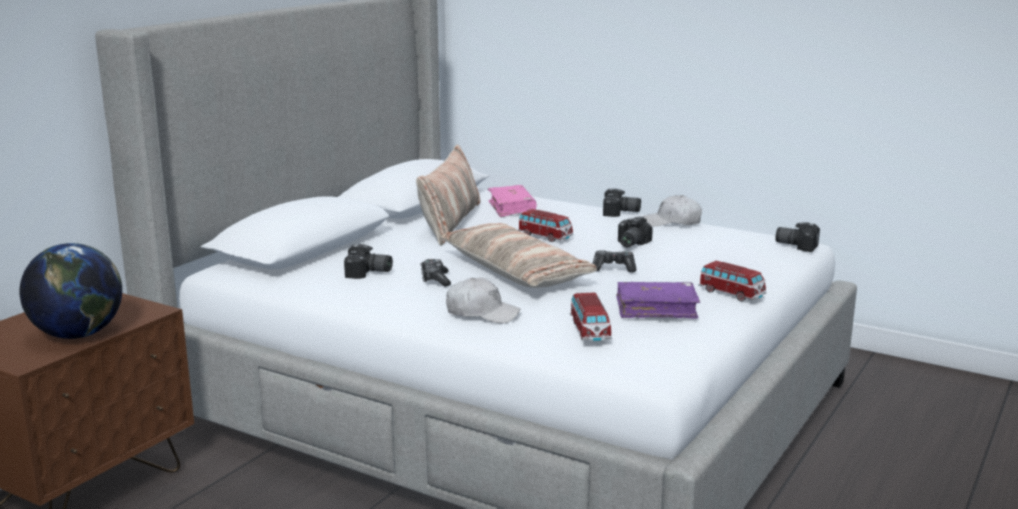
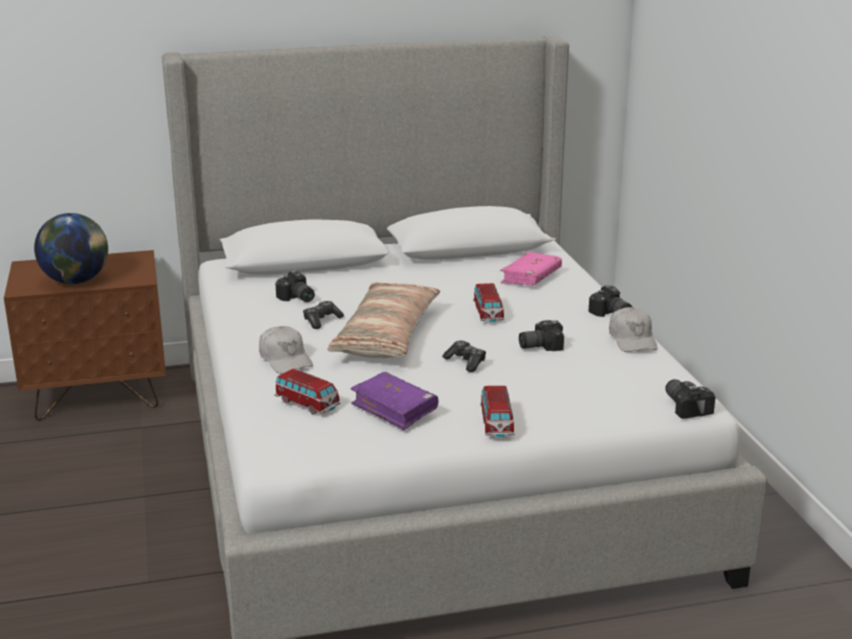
camera: 45 degrees right, 5 degrees up
(450, 222) = (452, 275): pillow -> none
(589, 331) = (307, 404): toy car -> toy car turned 90 degrees counterclockwise
(672, 222) = (632, 339): white cap -> white cap turned 150 degrees counterclockwise

